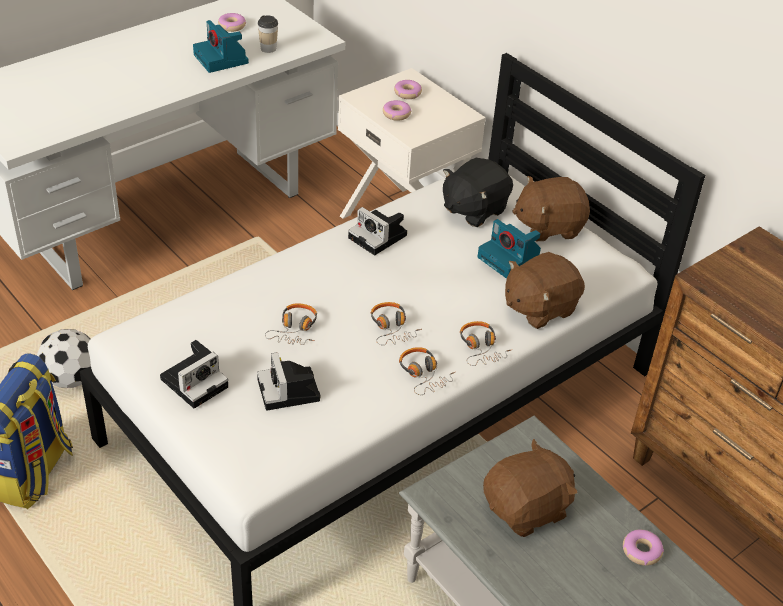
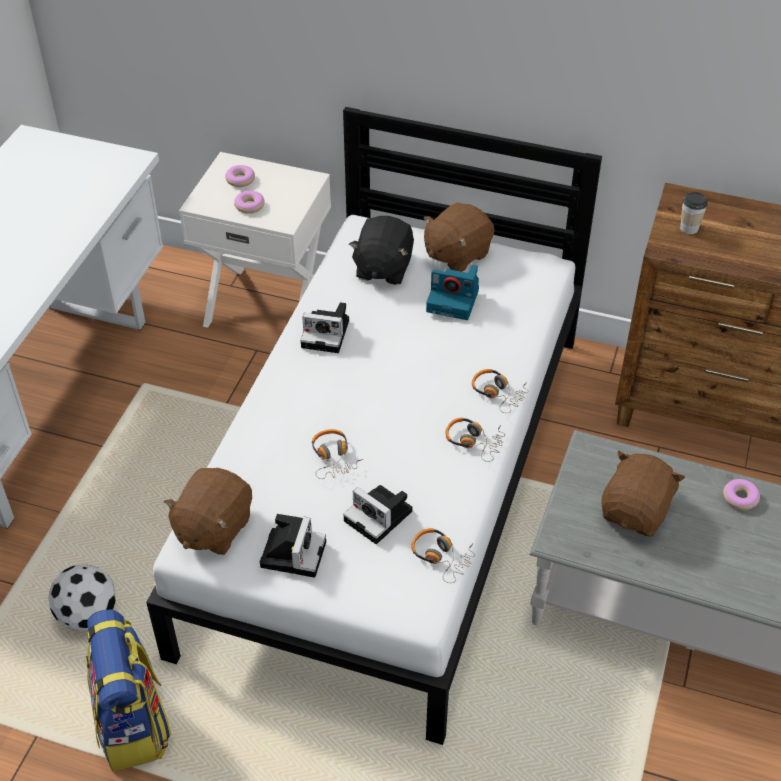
camera: 30 degrees left, 5 degrees up
(222, 59) = (57, 223): camera -> none
(232, 26) = (32, 182): donut -> none
(268, 48) = (91, 191): cup -> cup (689, 228)
(392, 328) = (413, 413): headphones -> headphones (441, 557)
(539, 308) = (511, 333): brown plush toy -> brown plush toy (213, 528)

